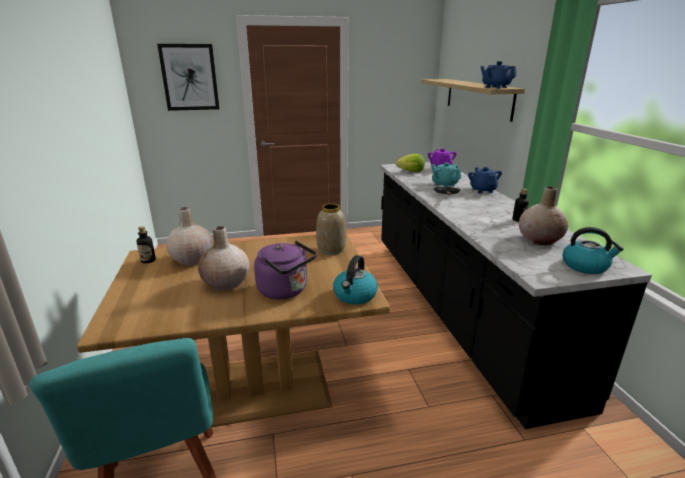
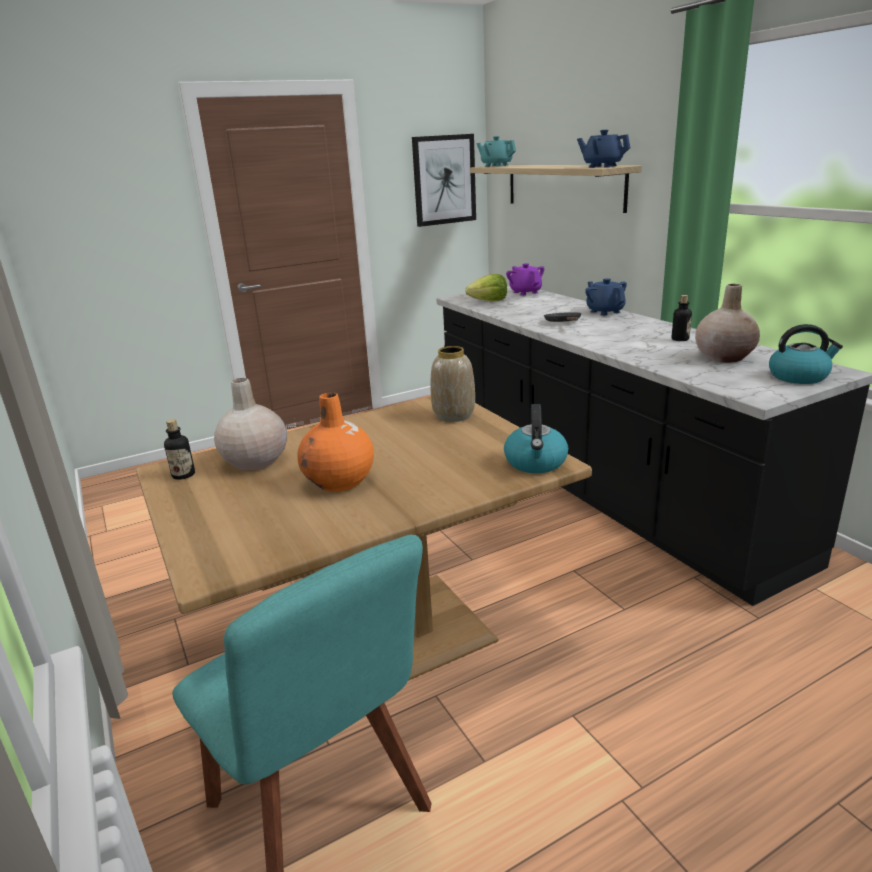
camera: 15 degrees left, 0 degrees up
(189, 77) = (110, 189): picture -> picture (444, 180)
(226, 283) = (339, 481): beige vase -> orange vase
(285, 291) = (436, 474): purple kettle -> none
(444, 185) = (549, 311): turquoise teapot -> turquoise teapot (496, 166)

